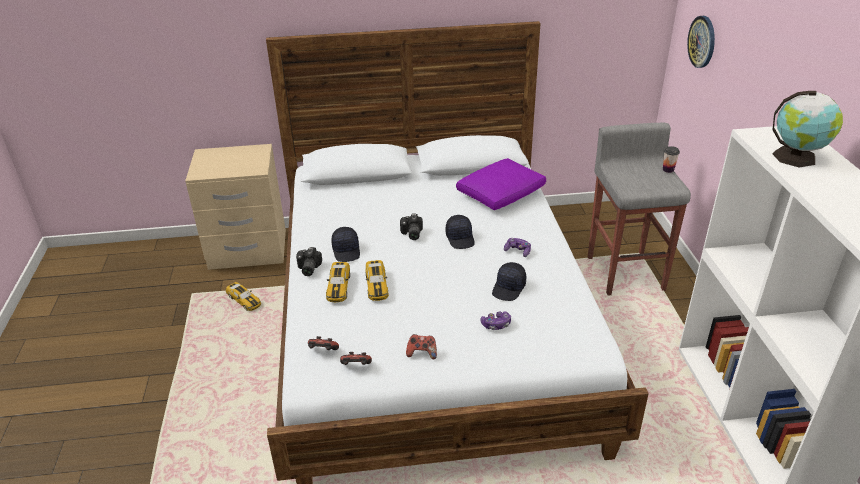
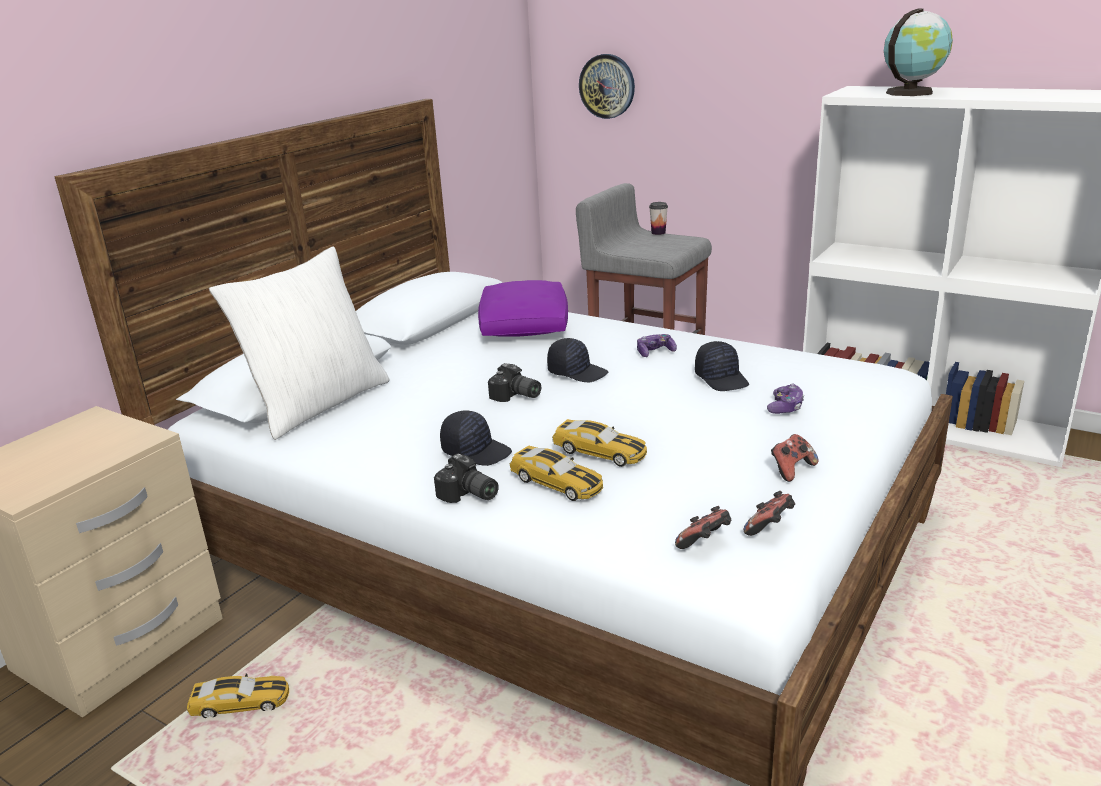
camera: 50 degrees left, 10 degrees down
(348, 187) = (318, 403): none -> white pillow

